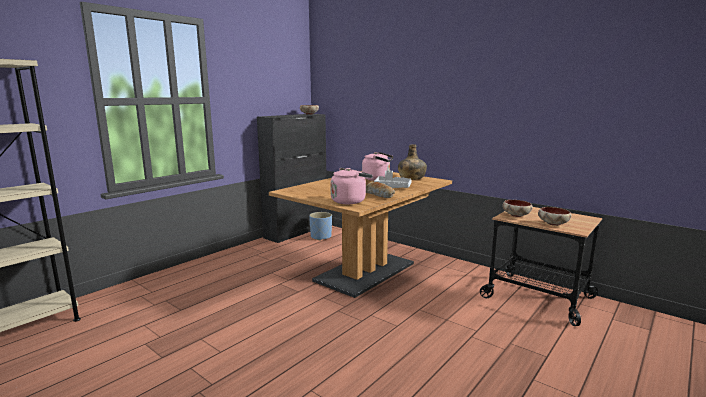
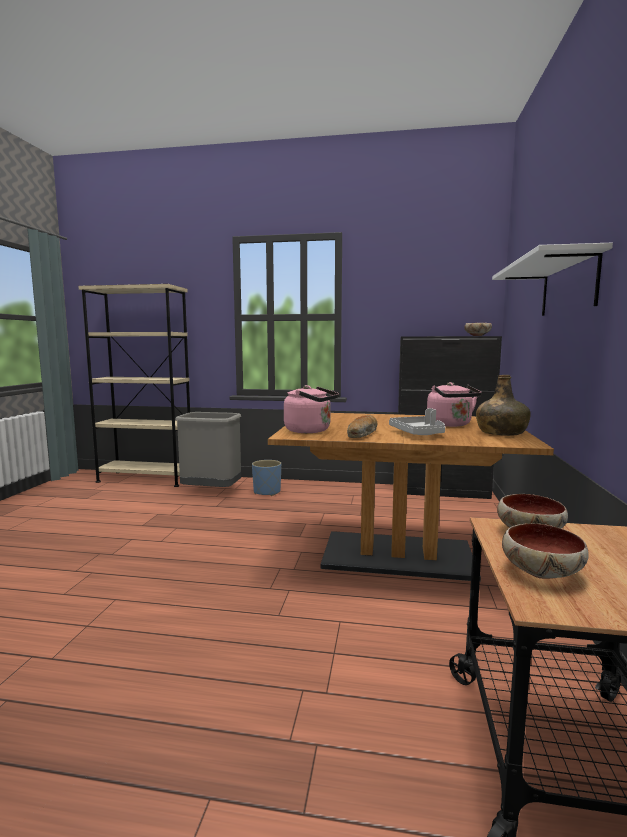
camera: 60 degrees right, 5 degrees down
(137, 304) = (212, 491): none -> grey trash can
(321, 237) = (452, 506): blue planter -> blue planter (267, 492)
(422, 93) = (568, 286): none -> white shelf

